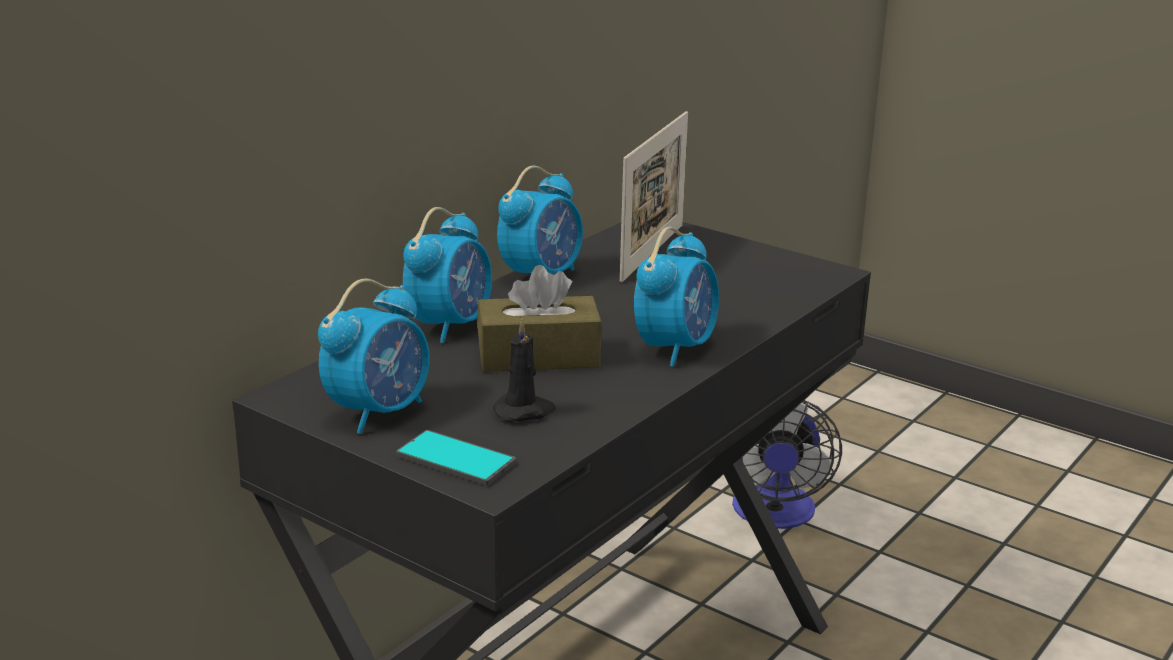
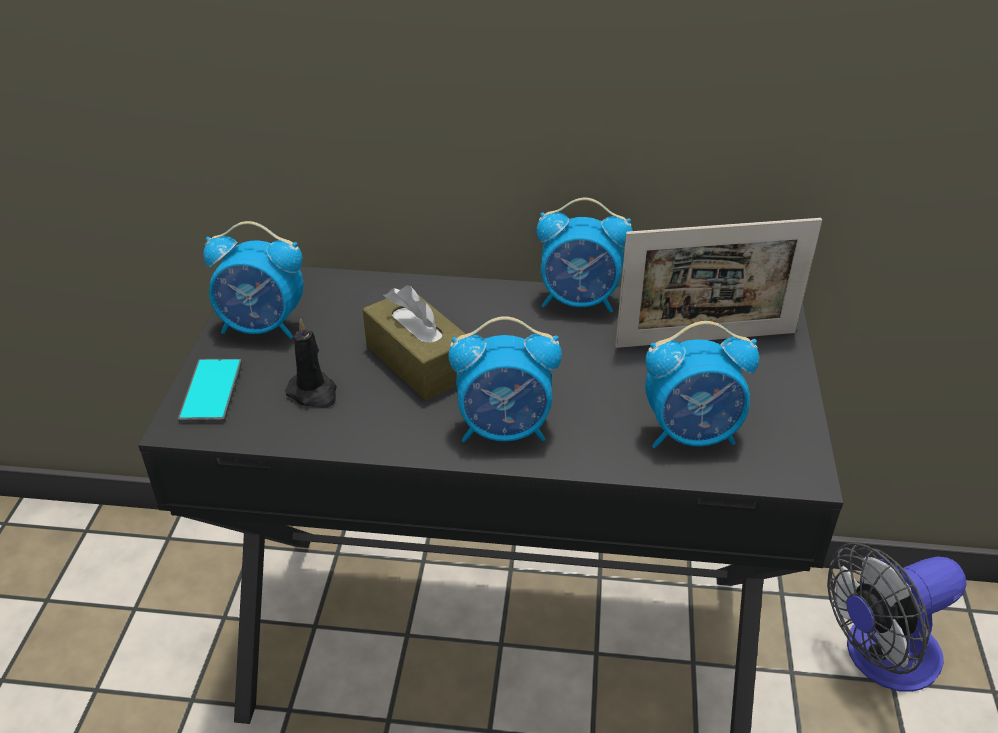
camera: 60 degrees right, 15 degrees up
(450, 325) = (436, 297): alarm clock -> alarm clock (692, 434)

